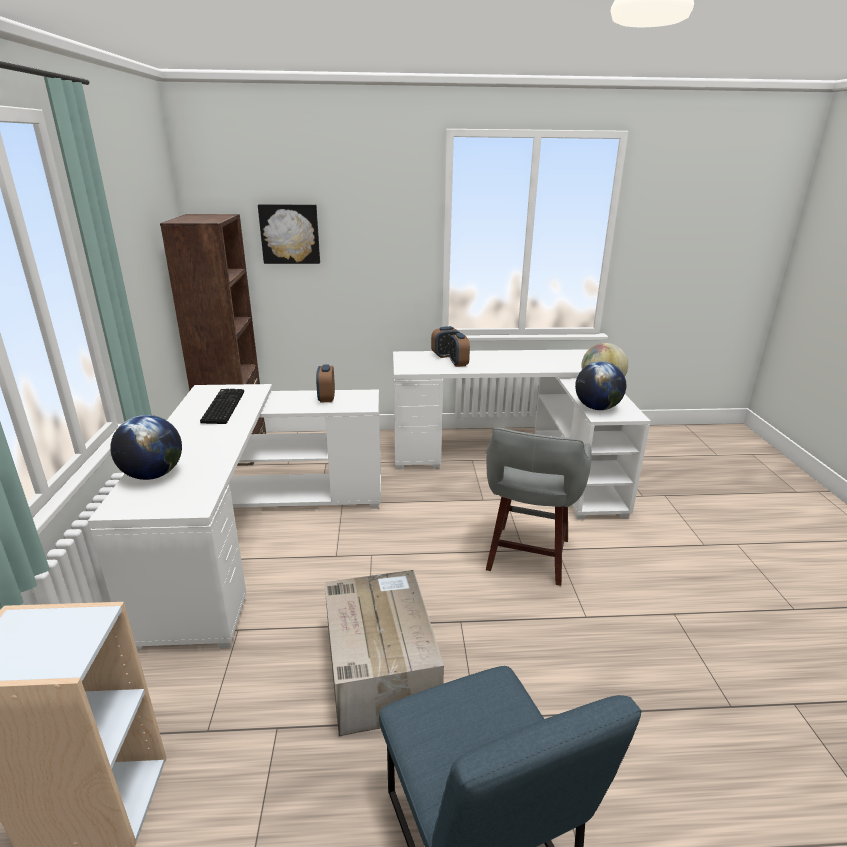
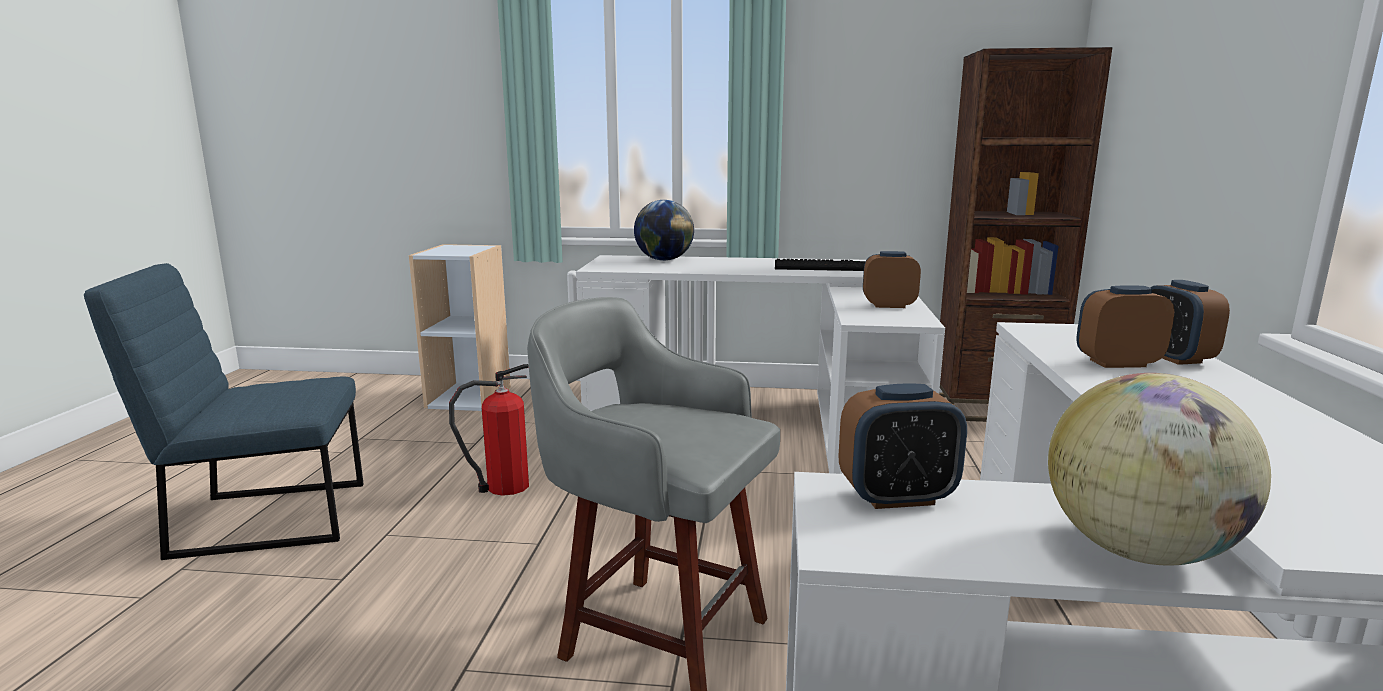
camera: 100 degrees right, 10 degrees down
(290, 234) = (1150, 75): picture -> none
(379, 667) = (504, 487): cardboard box -> fire extinguisher
(597, 408) = (897, 497): globe -> alarm clock

